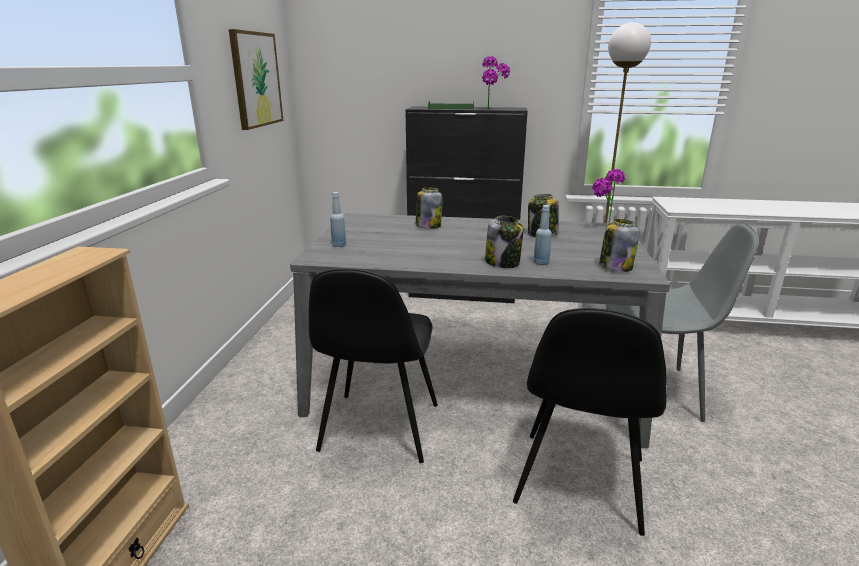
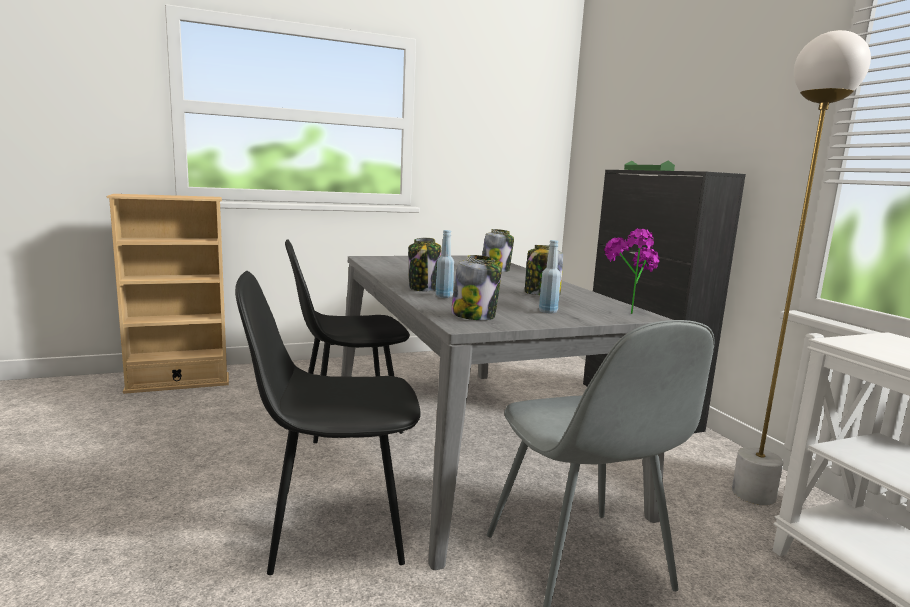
camera: 60 degrees right, 10 degrees down
(256, 79) = (501, 139): picture -> none
(339, 245) = (403, 259): blue bottle -> blue bottle (548, 311)
(493, 109) = (681, 170): potted plant -> none

